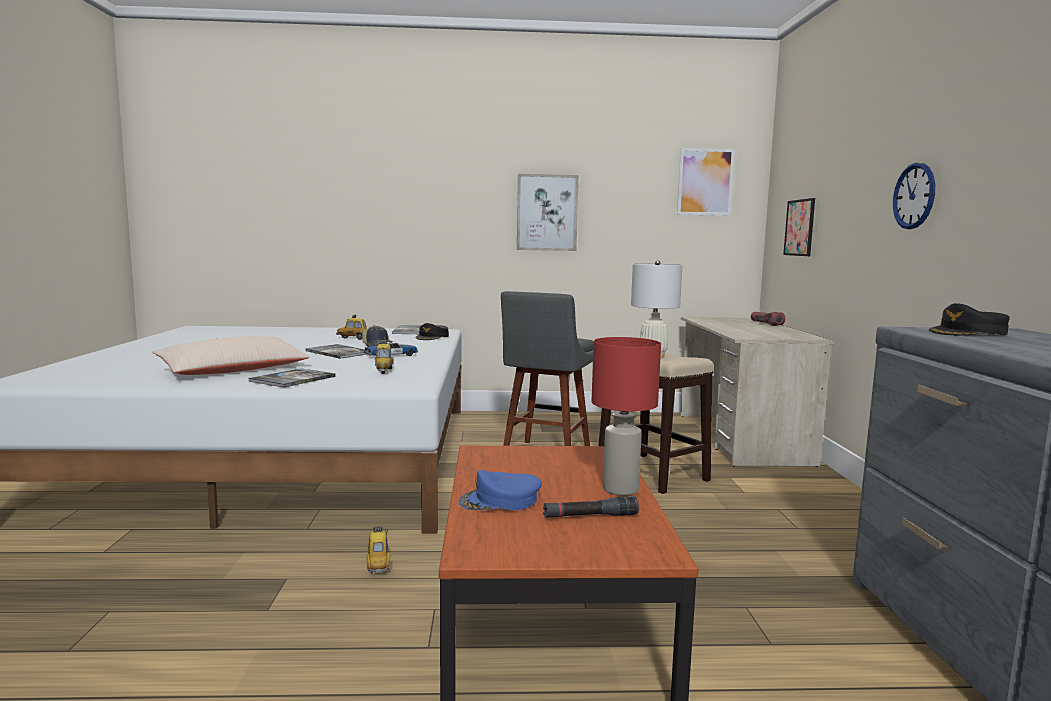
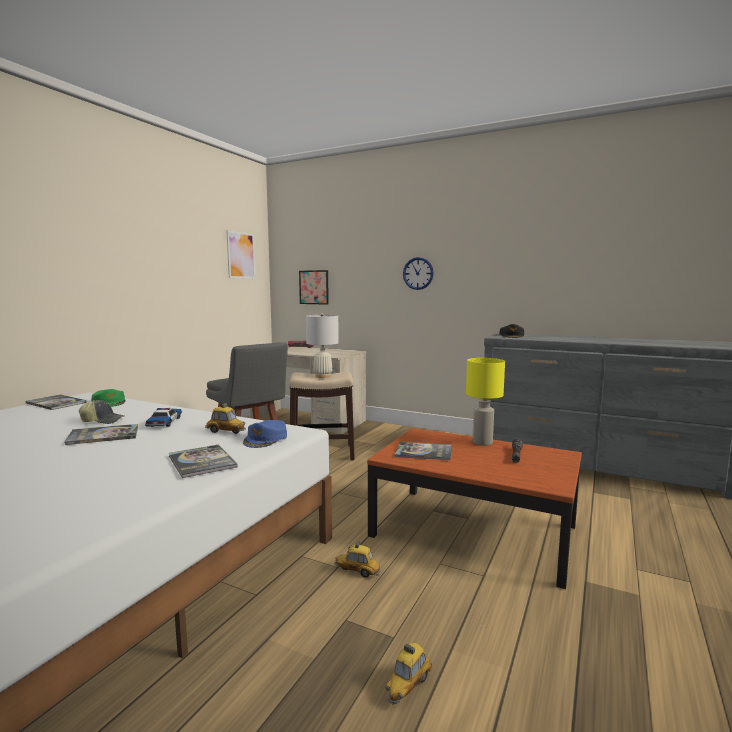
camera: 60 degrees left, 0 degrees up
(234, 370) = (99, 481): beige pillow -> none
(354, 338) = (38, 423): toy car -> toy car (408, 685)
(432, 337) = (109, 402): black cap -> green cap
(500, 501) = (482, 468): blue cap -> blue cap (266, 439)
(522, 464) = (423, 452): none -> book
(547, 212) = (147, 277): picture -> none
(619, 489) = (482, 443): red table lamp -> yellow table lamp

